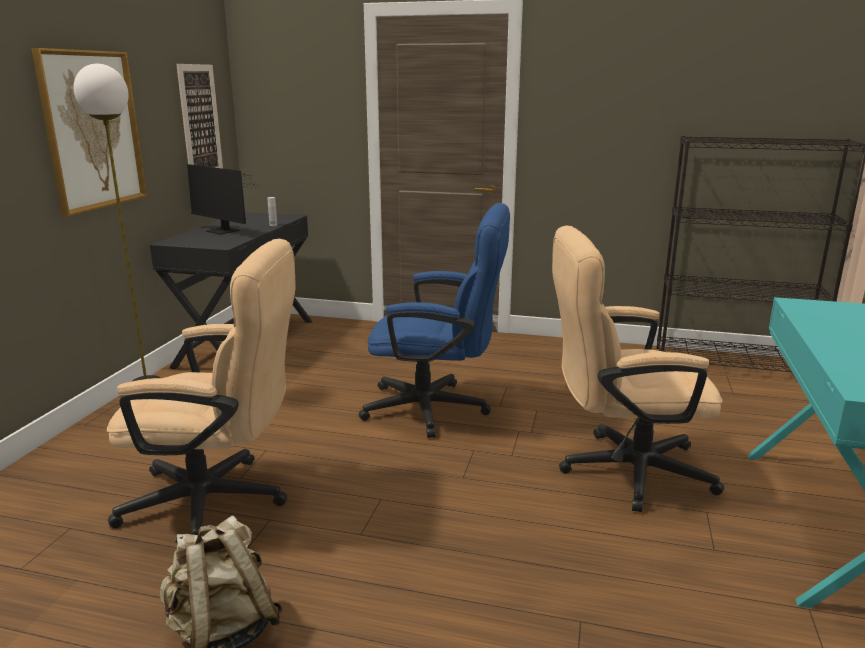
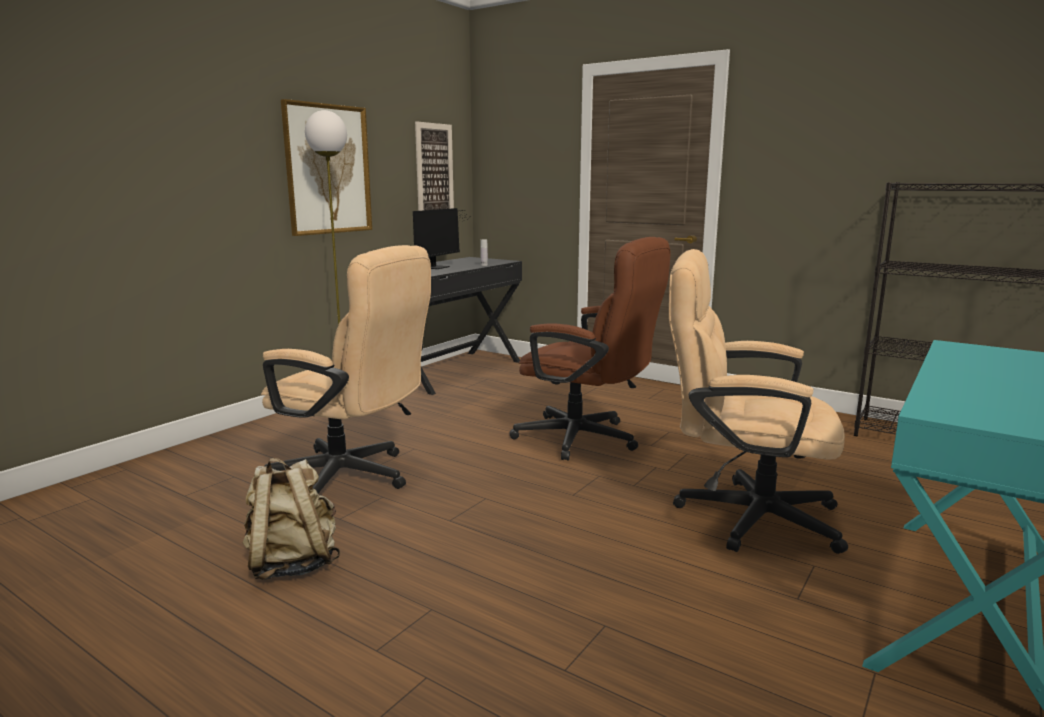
camera: 20 degrees right, 5 degrees down
(224, 232) = (438, 267): monitor -> monitor turned 120 degrees counterclockwise
(437, 409) = (587, 440): blue office chair -> brown office chair

